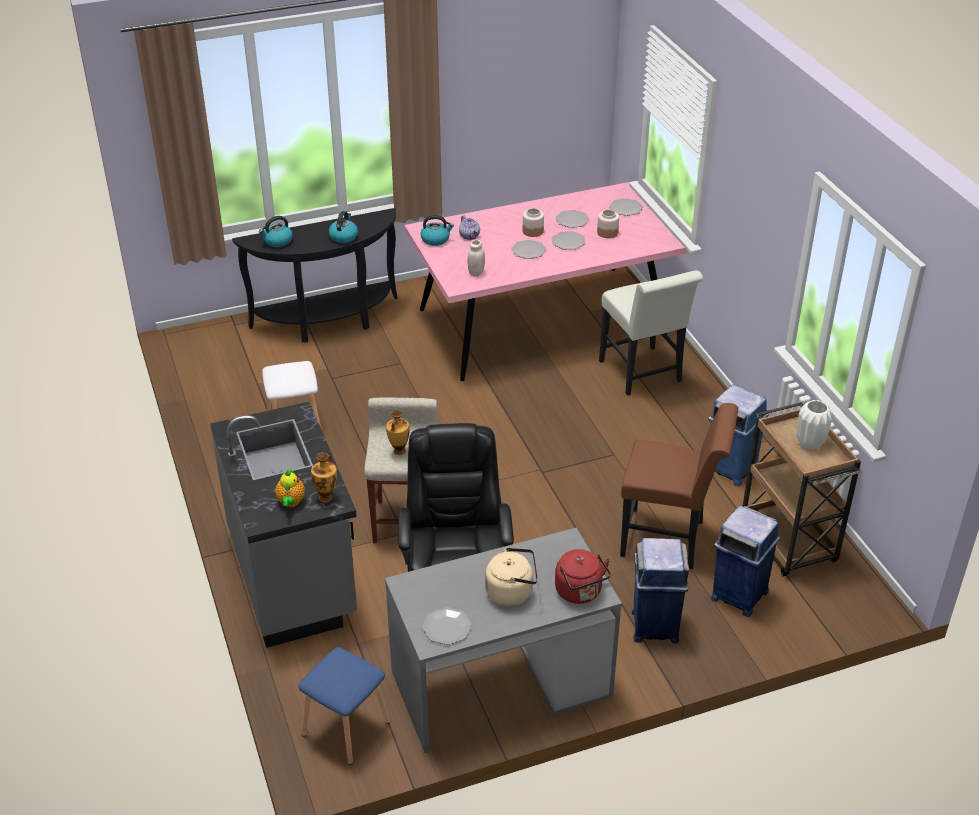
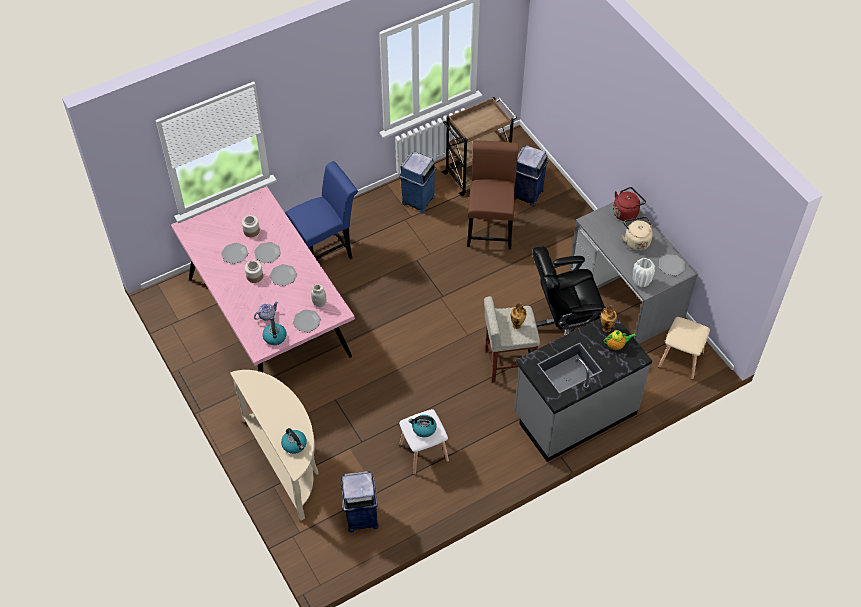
camera: 100 degrees left, 15 degrees up
(328, 322) = (287, 461): black console table -> beige console table
(343, 236) = (281, 399): kettle -> kettle (423, 429)
(346, 727) = (680, 359): blue stool -> beige stool
(626, 208) = (213, 223): plate -> plate (306, 321)
(643, 374) = (326, 251): white chair -> blue chair
(655, 625) = (561, 229): blue trash can -> blue trash can (361, 517)
(810, 443) = (477, 119): white vase -> white vase (641, 282)

